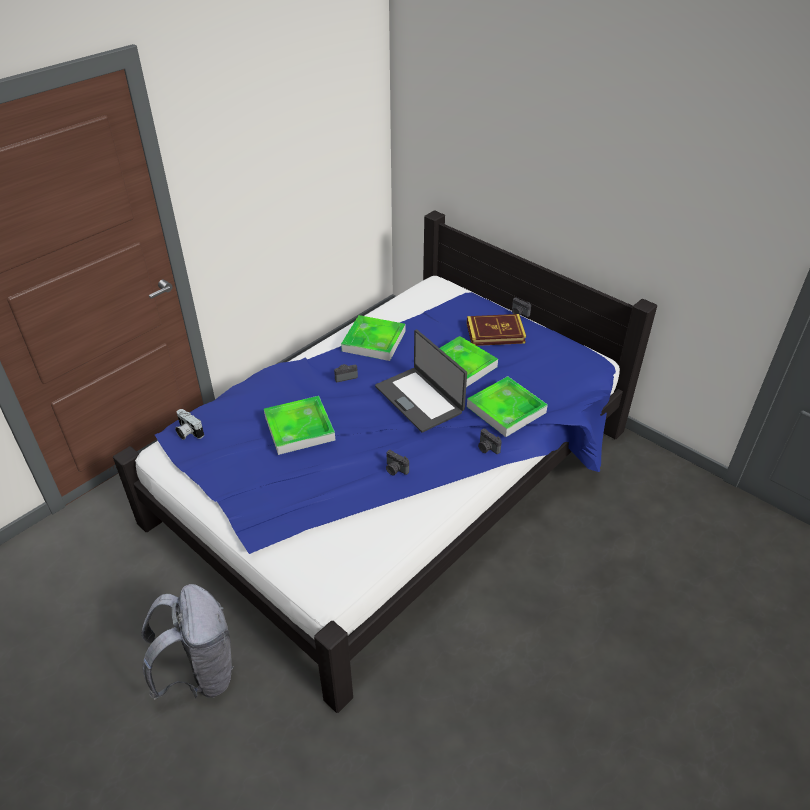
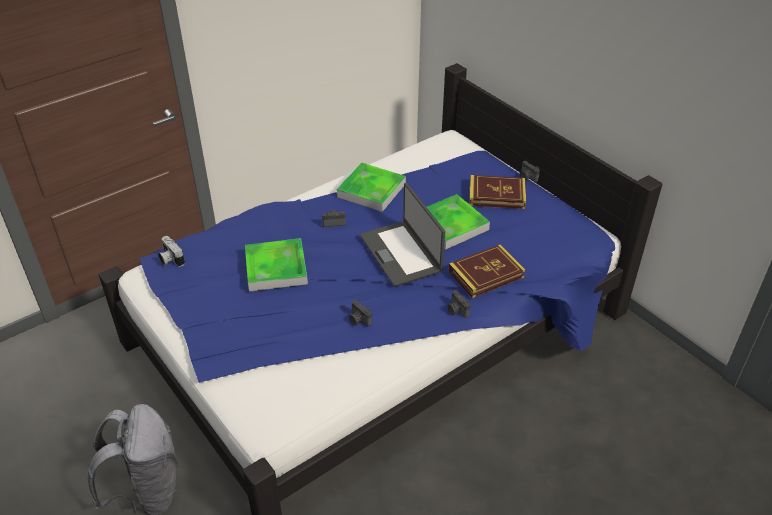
camera: 10 degrees right, 0 degrees up
(506, 409) = (486, 274): tray -> book

